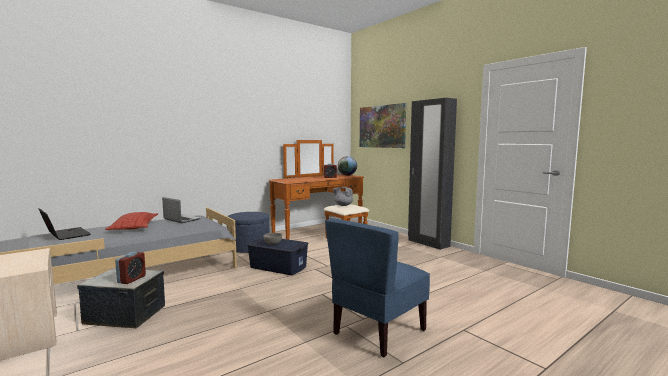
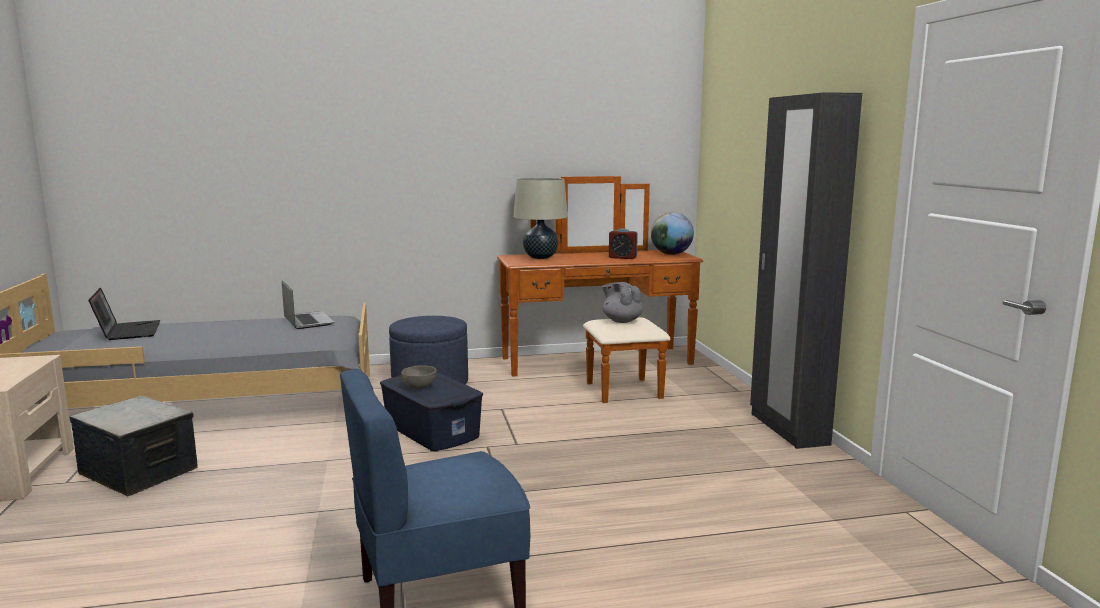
camera: 25 degrees right, 5 degrees up
(132, 279) = (136, 420): alarm clock -> none
(134, 226) = (228, 327): pillow -> none
(292, 179) = (540, 257): none -> beige table lamp
(382, 126) = (742, 150): picture -> none

